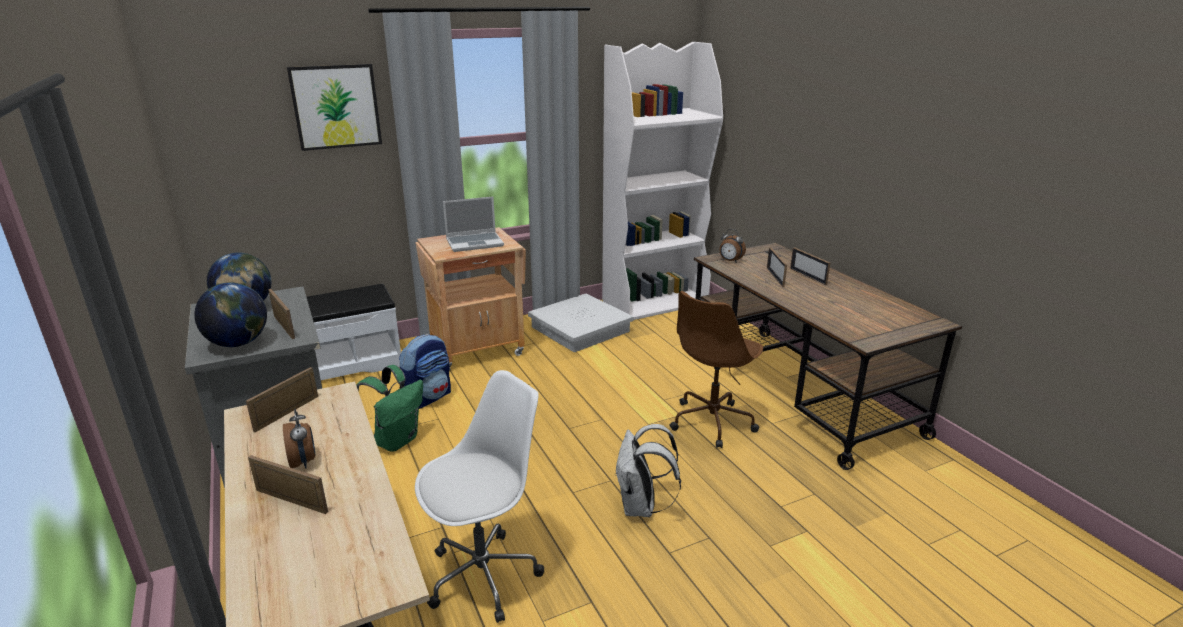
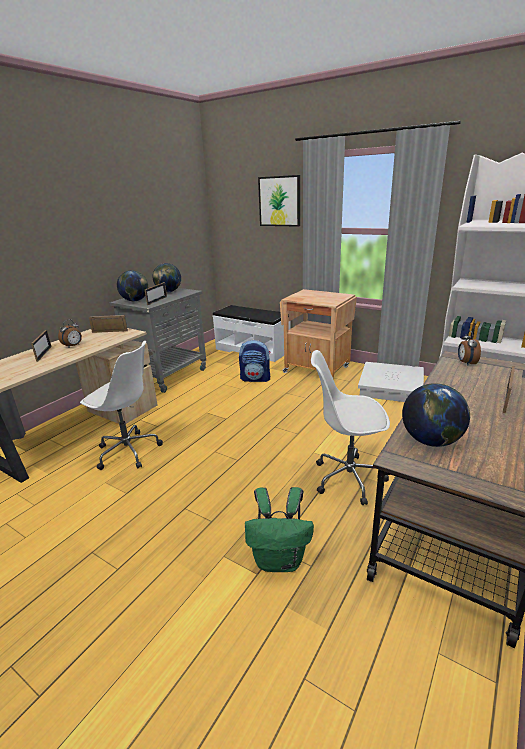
camera: 60 degrees right, 0 degrees up
(396, 440) = (212, 387): green backpack -> green backpack (280, 560)
(475, 243) = (320, 297): laptop -> none
(641, 507) = (221, 481): white backpack -> none
(710, 424) = (346, 479): brown office chair -> white office chair
(775, 277) = (470, 387): picture frame -> none
(848, 322) = (431, 441): none -> globe

